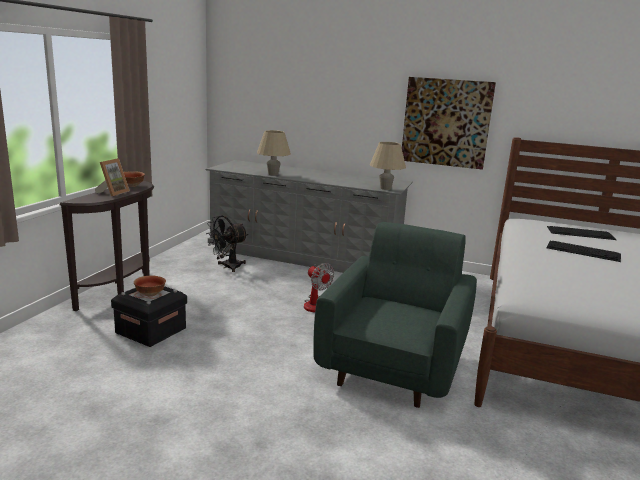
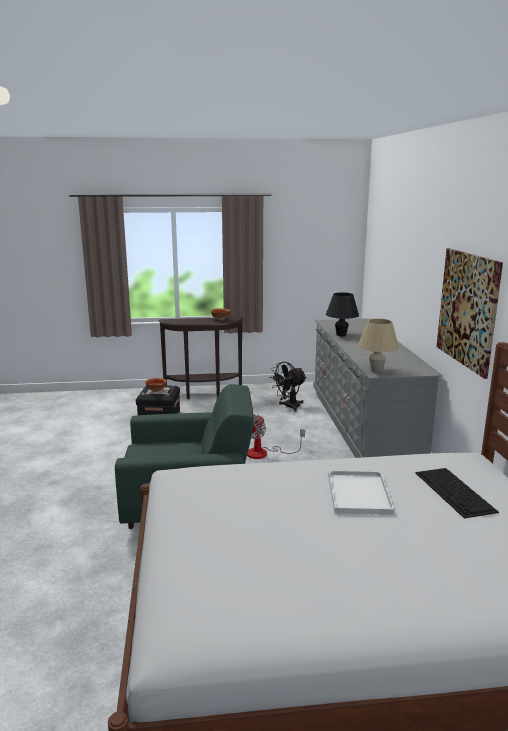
camera: 65 degrees right, 0 degrees up
(113, 193) = (196, 320): picture frame -> none
(228, 267) = (289, 407): black fan -> black fan turned 60 degrees counterclockwise
(273, 174) = (341, 335): beige table lamp -> black table lamp
(584, 251) = (360, 494): keyboard -> white tray

